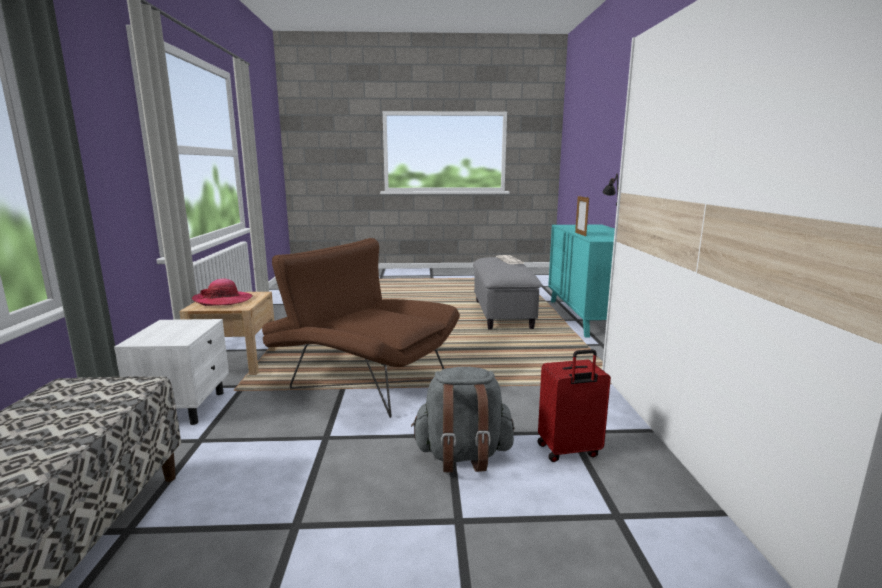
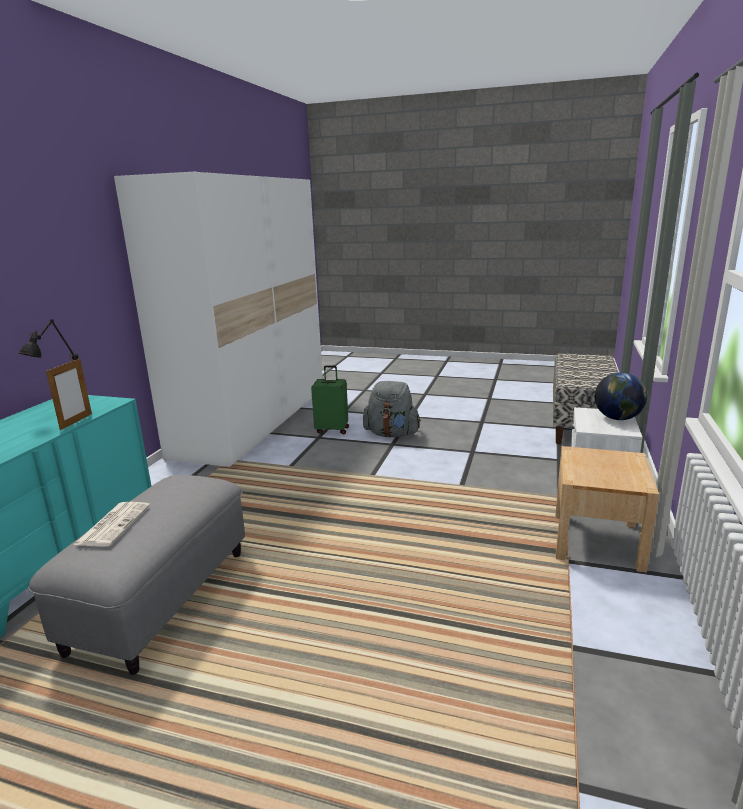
camera: 160 degrees left, 5 degrees up
(153, 334) = (618, 418): none -> globe
(223, 300) = (612, 467): hat -> none
(362, 380) = (442, 492): brown armchair -> none
(569, 451) = (332, 430): red suitcase -> green suitcase

